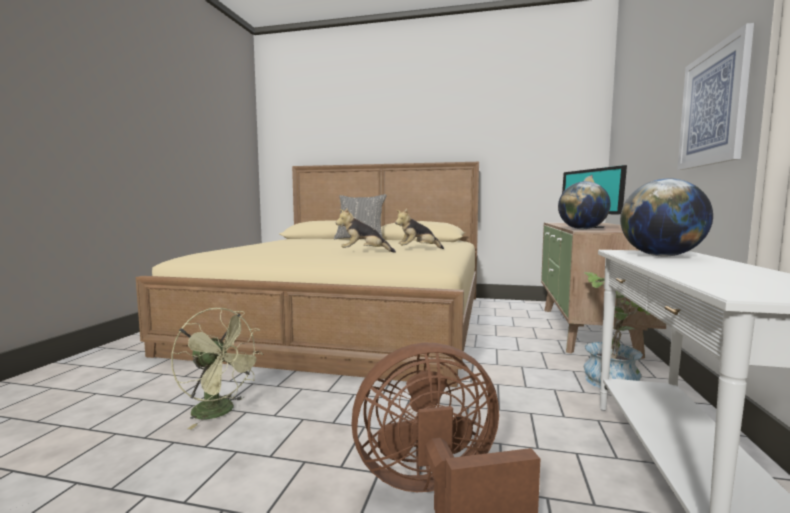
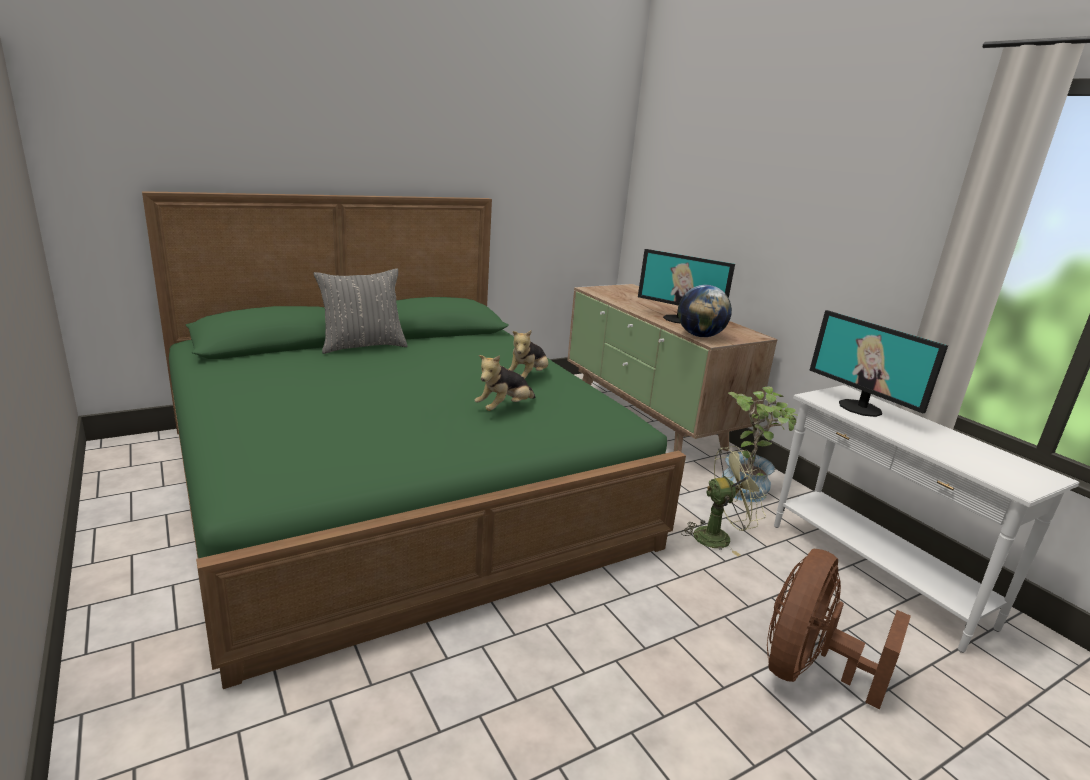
camera: 45 degrees left, 15 degrees up
(220, 412) = (528, 703): green fan -> green fan (719, 536)
(349, 320) = (397, 483): beige bed -> green bed
(661, 256) = (860, 408): globe -> monitor
(713, 107) = (840, 238): picture -> none

